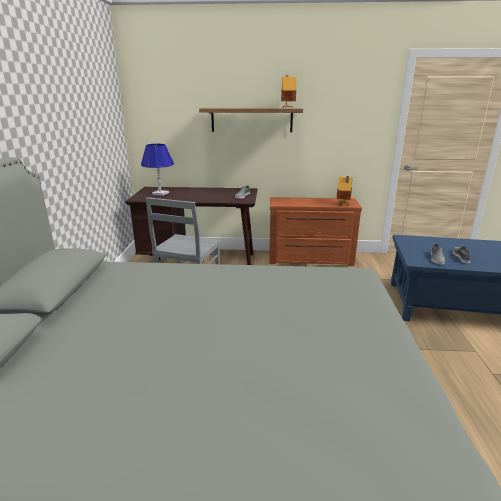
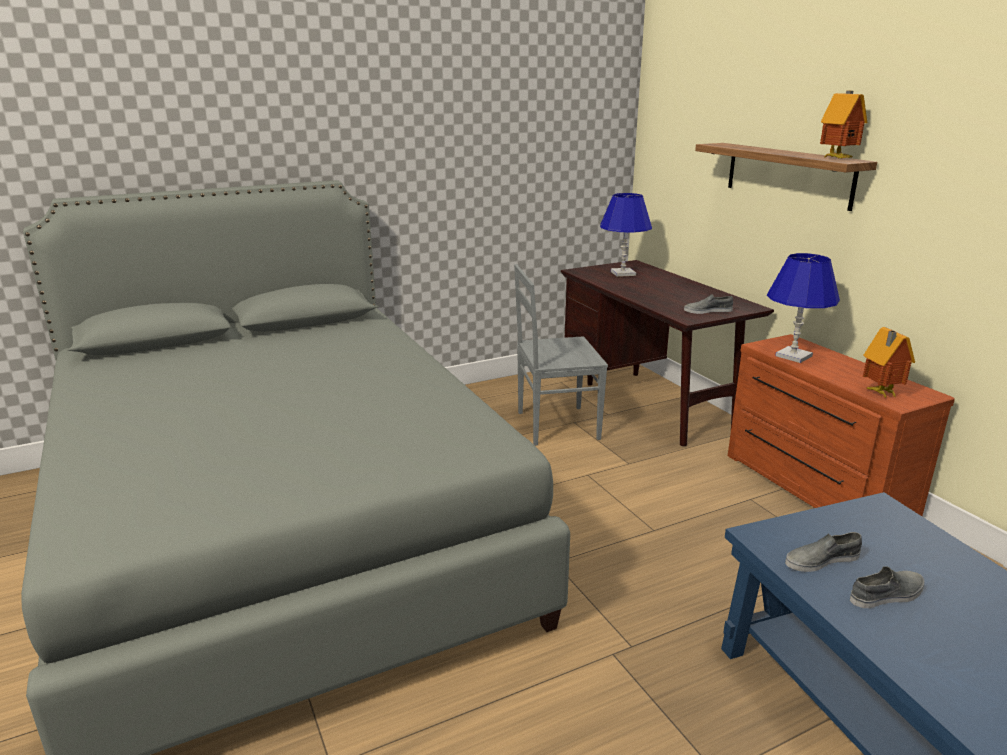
camera: 60 degrees right, 0 degrees up
(294, 203) = (793, 356): none -> blue table lamp

